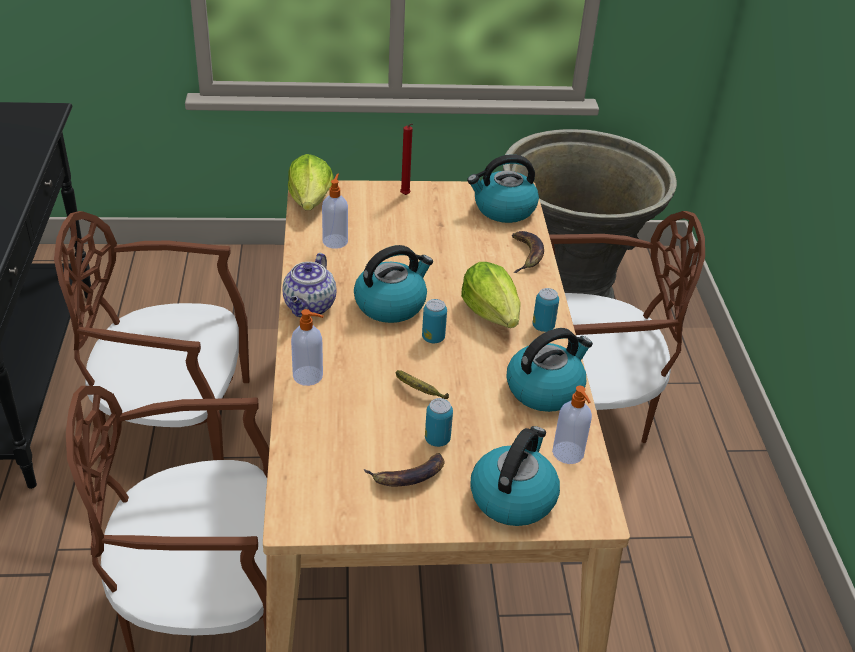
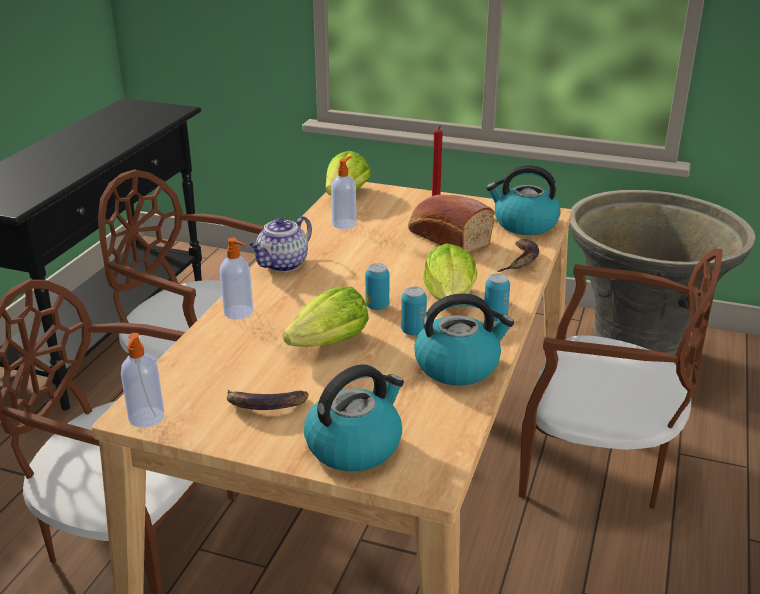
camera: 25 degrees right, 10 degrees down
(391, 304) = (358, 275): kettle -> none
(419, 391) = (330, 343): banana -> lettuce
(437, 439) = (317, 383): can -> can (413, 331)
(444, 240) = (446, 238): none -> bread
(568, 454) = (441, 423): soap dispenser -> soap dispenser (146, 418)

